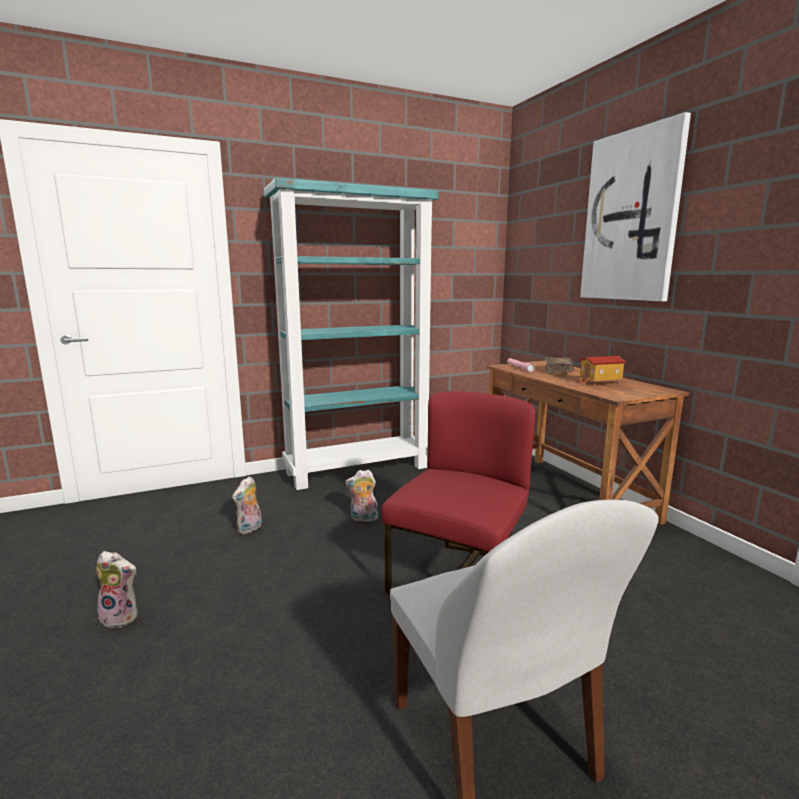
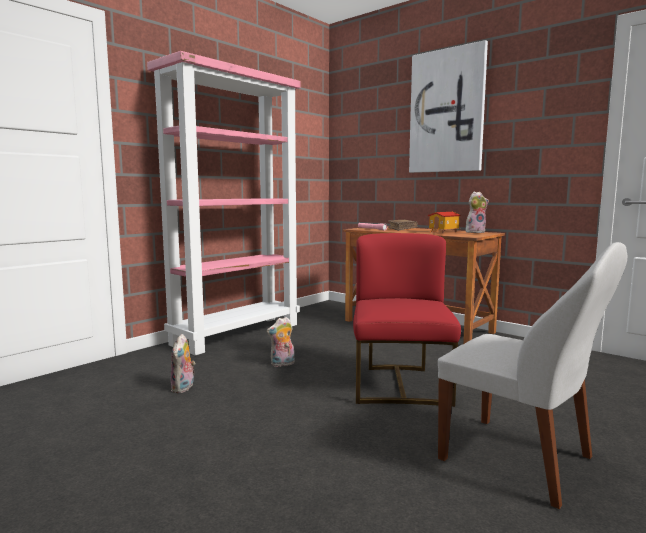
camera: 25 degrees left, 5 degrees down
(122, 616) = (131, 472): plush toy -> plush toy (475, 232)
(358, 469) = (237, 334): turquoise bookcase -> pink bookcase

